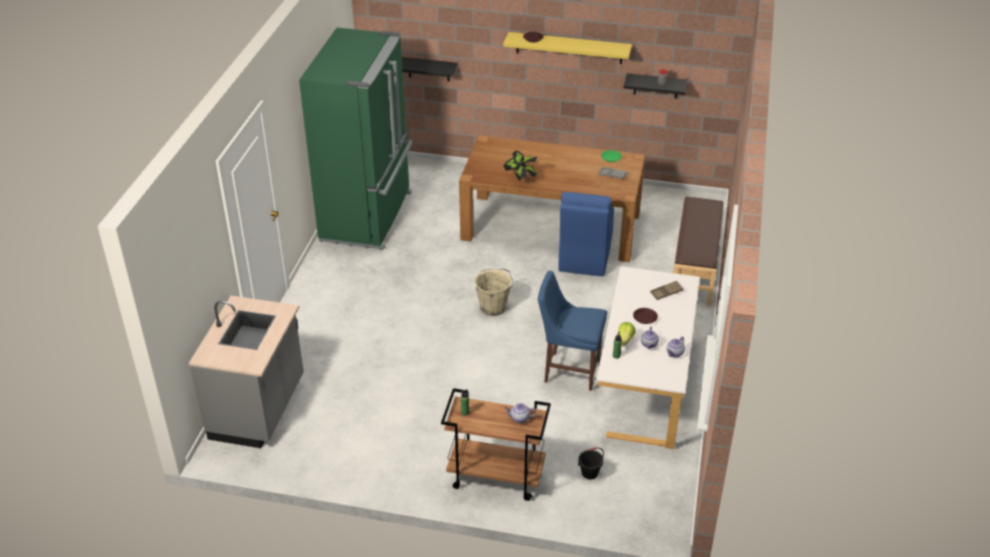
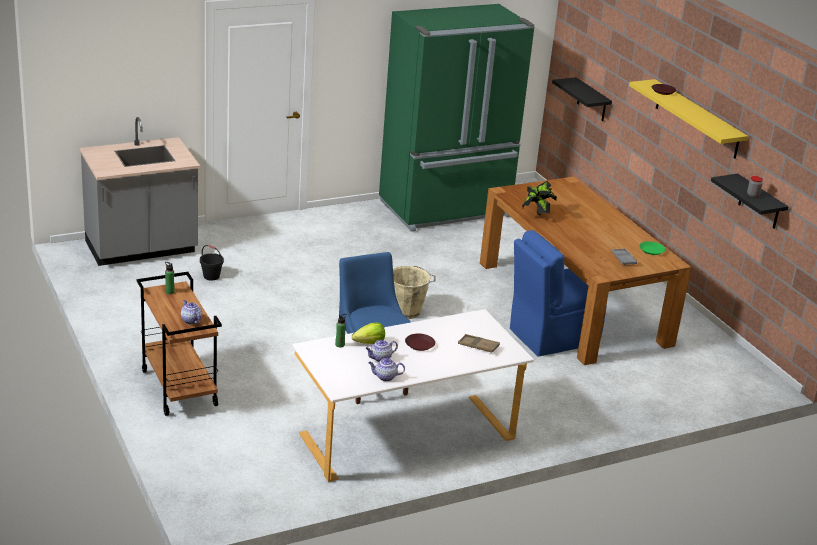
camera: 50 degrees right, 10 degrees down
(589, 473) = (238, 439): black bucket -> black bucket (211, 276)
(695, 266) = (638, 409): brown bench -> none

